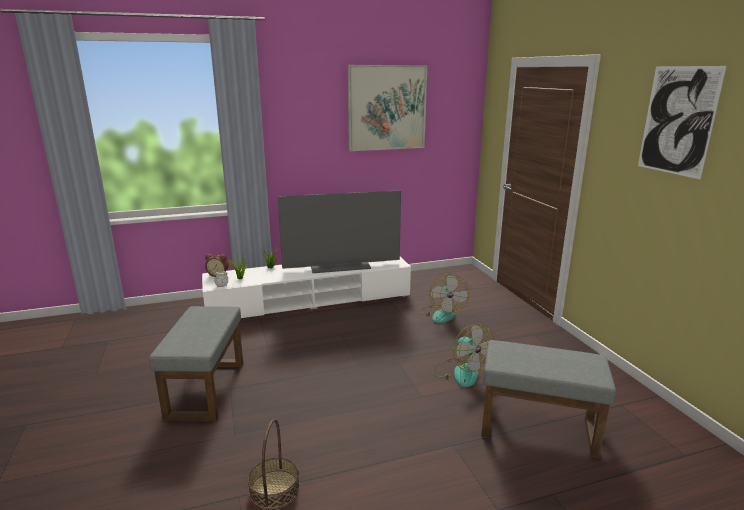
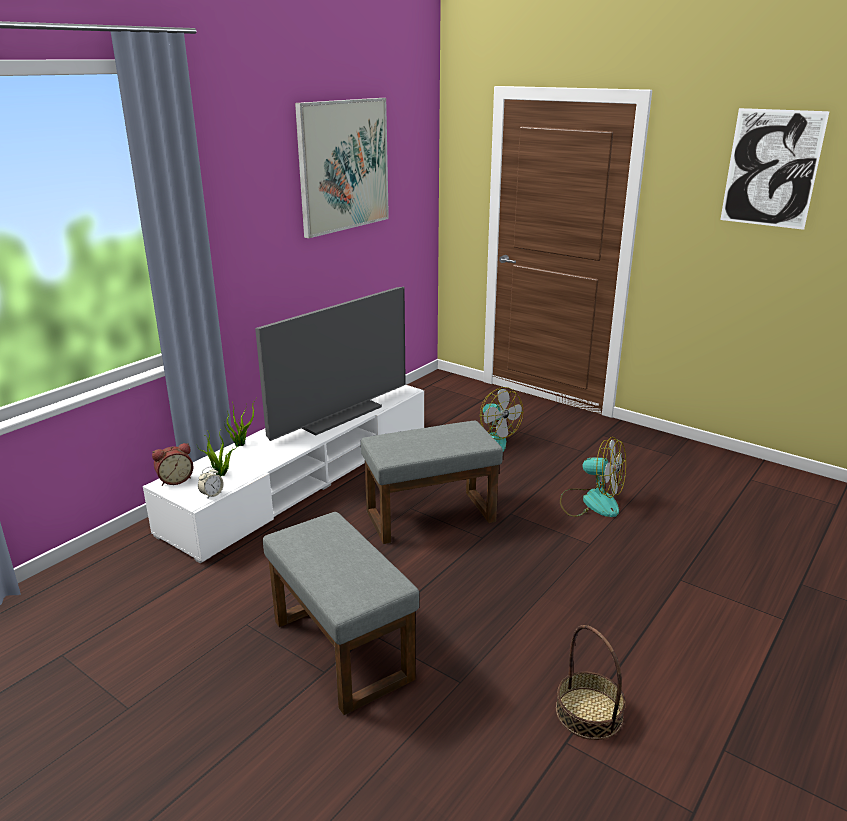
camera: 35 degrees left, 5 degrees up
(539, 428) = (721, 529): grey ottoman -> grey ottoman (431, 515)

